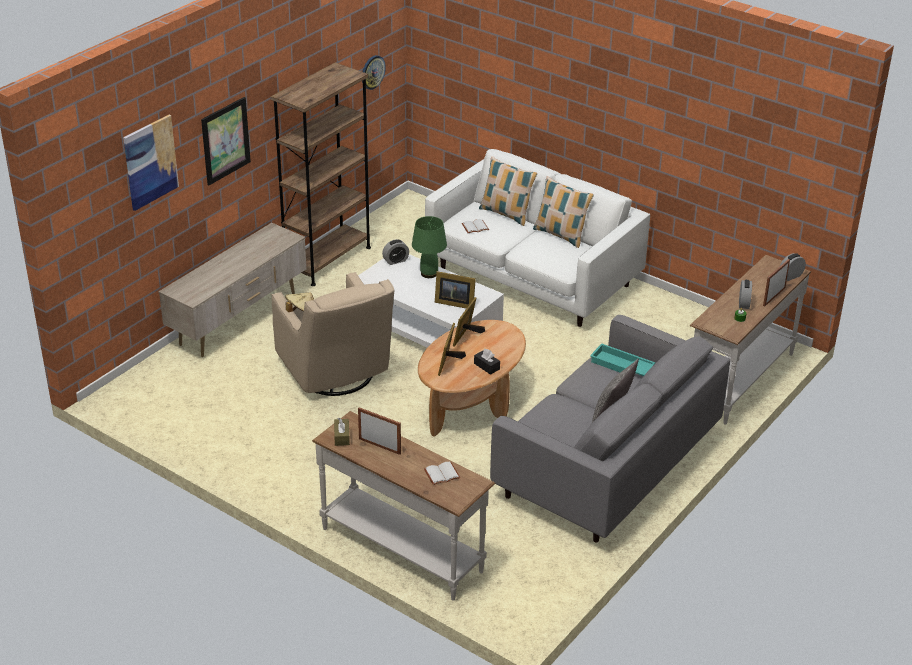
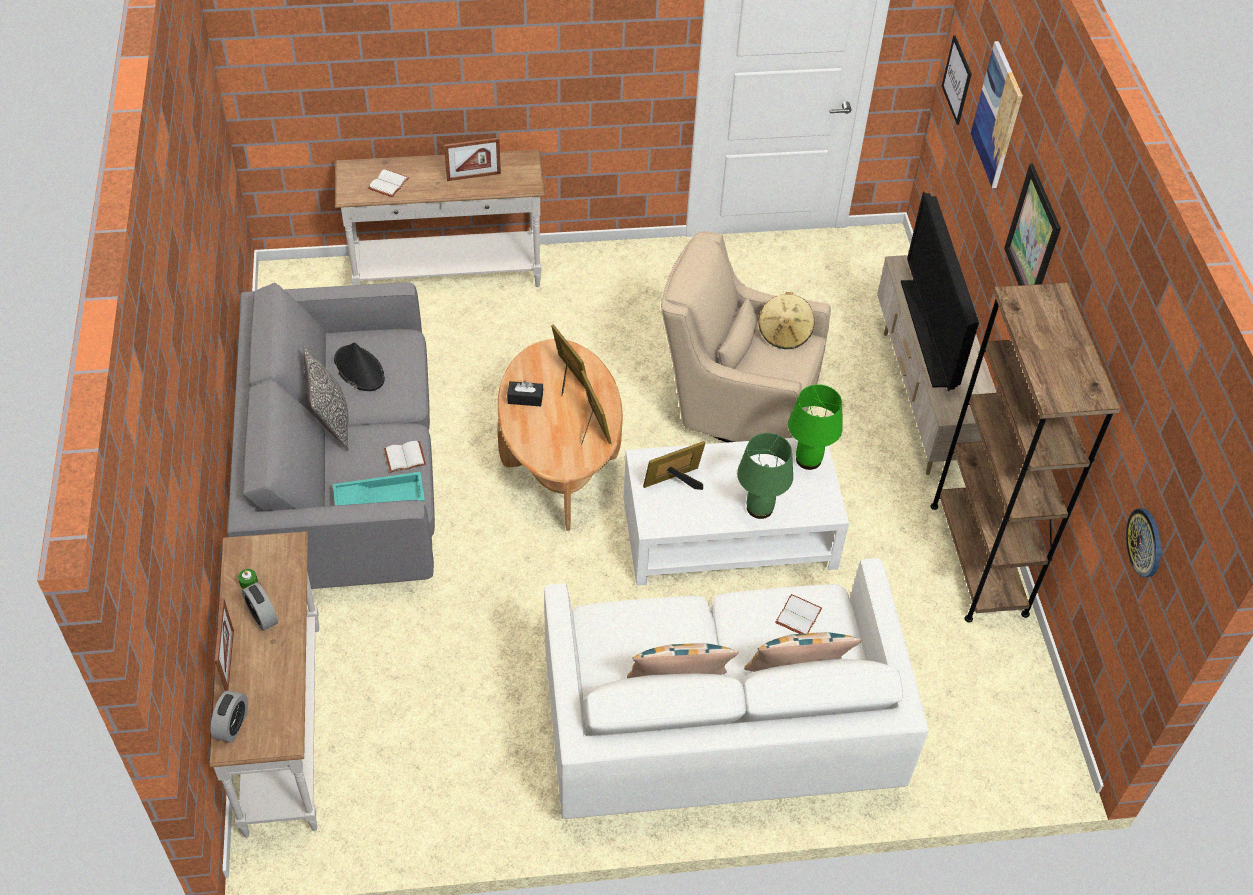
camera: 135 degrees right, 15 degrees up
(89, 228) = (957, 80): none -> picture
(239, 267) = (929, 333): none -> television
(342, 436) = (517, 165): brown tissue box -> none
(376, 276) = (808, 459): none -> green table lamp
(395, 261) = (822, 501): alarm clock -> none
(566, 432) = (359, 369): none -> black hat
(586, 376) = (405, 456): none -> white book

